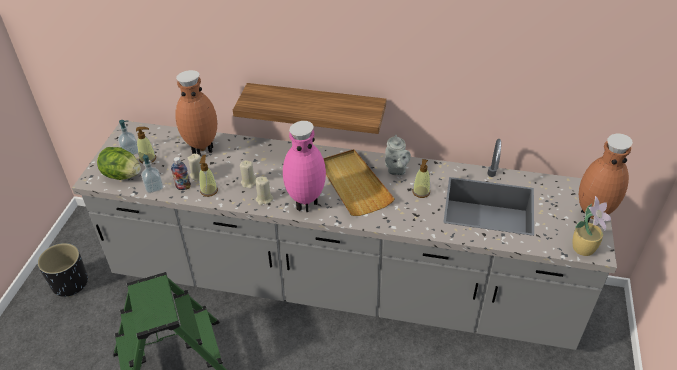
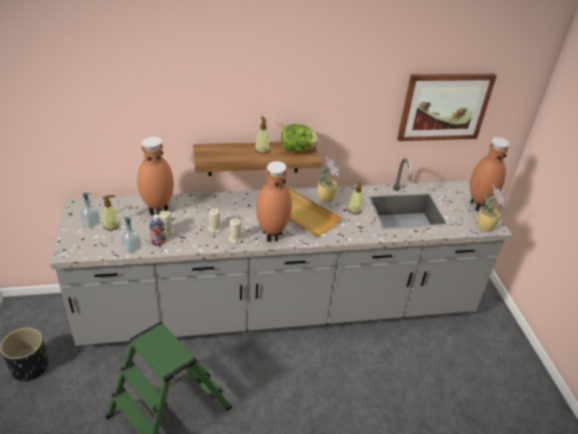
camera: 25 degrees left, 5 degrees down
(122, 175) = (95, 243): lettuce -> lettuce (297, 150)
(209, 190) = (183, 241): soap dispenser -> soap dispenser (262, 150)
(305, 203) = (271, 235): pink vase -> brown vase
(395, 169) = (326, 197): grey teapot -> potted plant
(561, 80) = (444, 106): none -> picture

